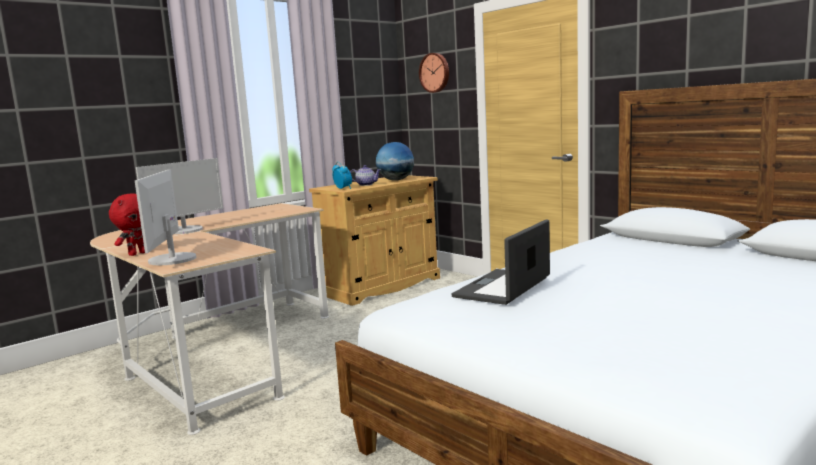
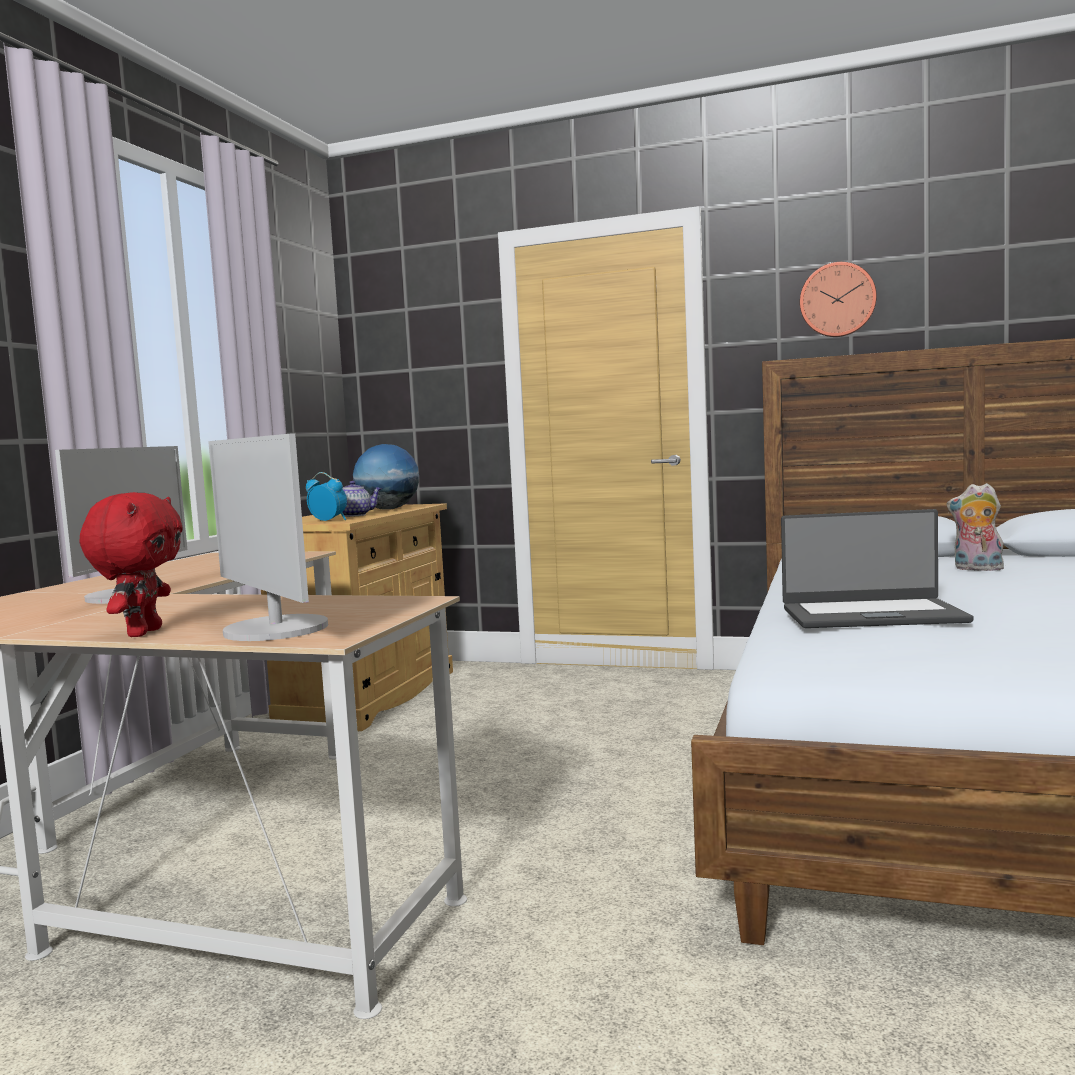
camera: 30 degrees left, 5 degrees down
(435, 72) = (420, 338): wall clock -> wall clock (837, 300)
(504, 287) = (871, 615): laptop -> laptop turned 90 degrees counterclockwise
(689, 261) = (976, 569): none -> plush toy

